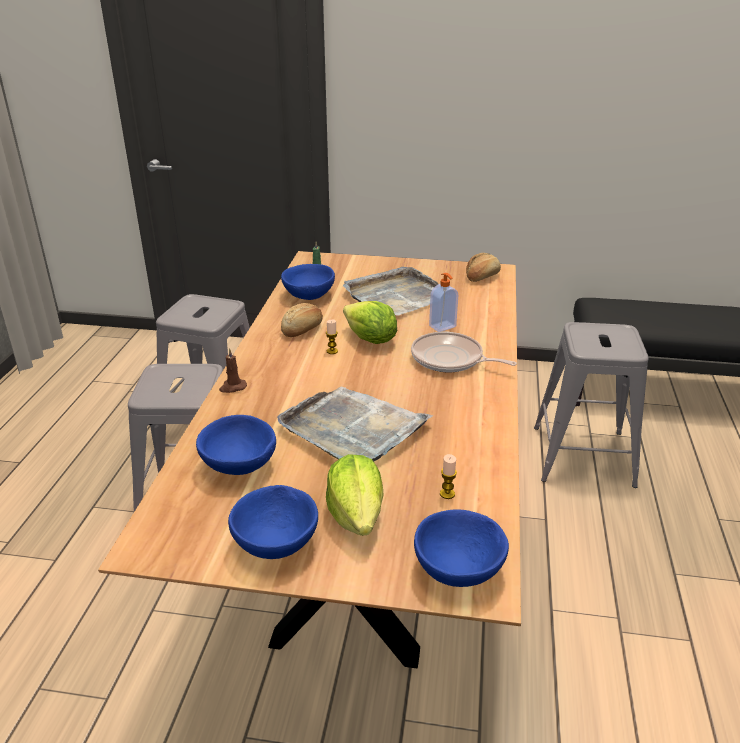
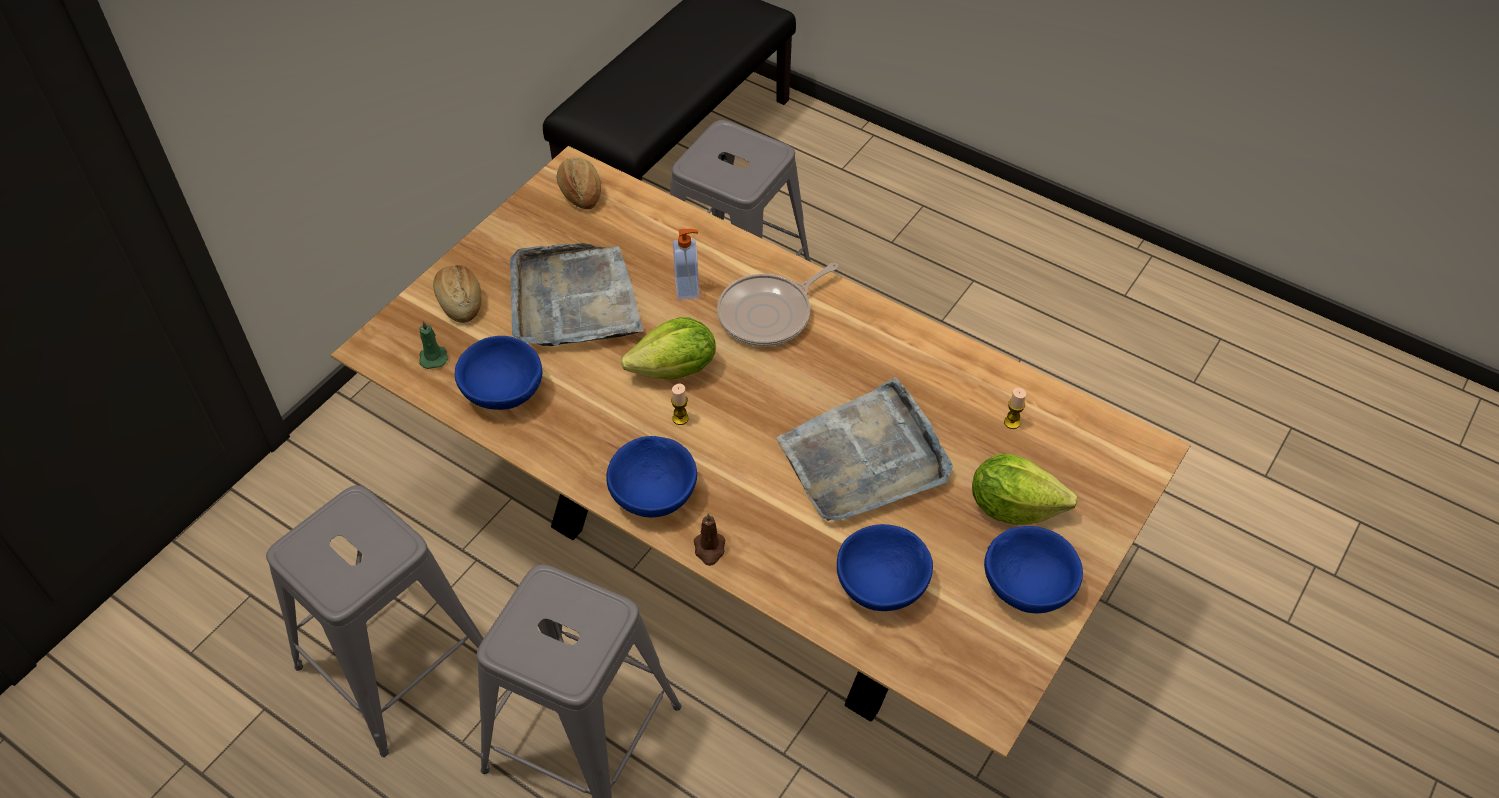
camera: 65 degrees left, 20 degrees up
(303, 329) = (602, 430): bread -> bread (460, 301)
(458, 570) = (1117, 458): blue bowl -> blue bowl (654, 495)

